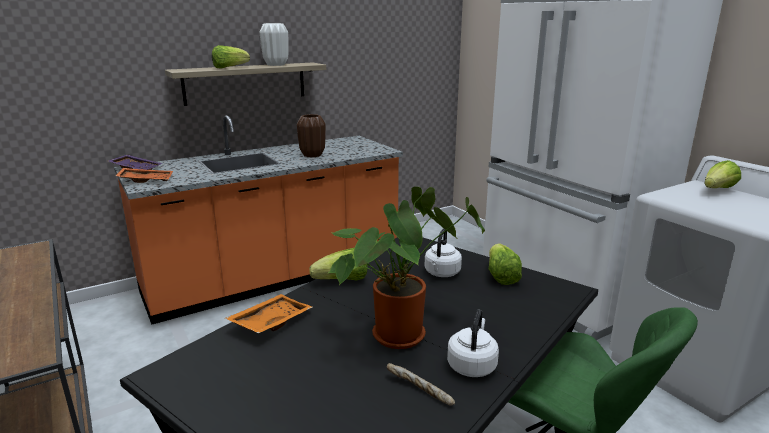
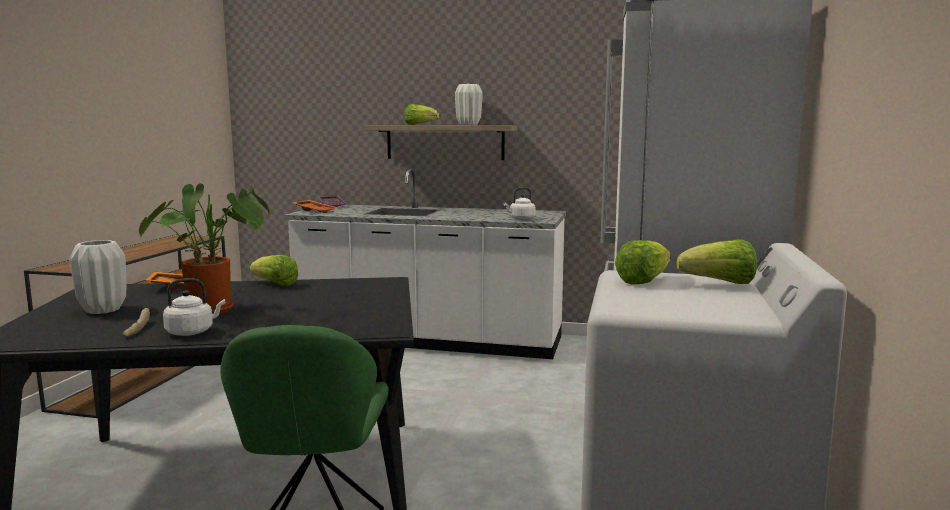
camera: 45 degrees right, 10 degrees down
(275, 278) = (429, 340): orange counter -> white counter
(297, 392) = (103, 310): none -> white vase
(313, 155) = (469, 215): brown vase -> none
(441, 273) = (340, 298): white kettle -> white kettle (521, 219)
(501, 276) = (371, 310): lettuce -> lettuce (643, 281)

